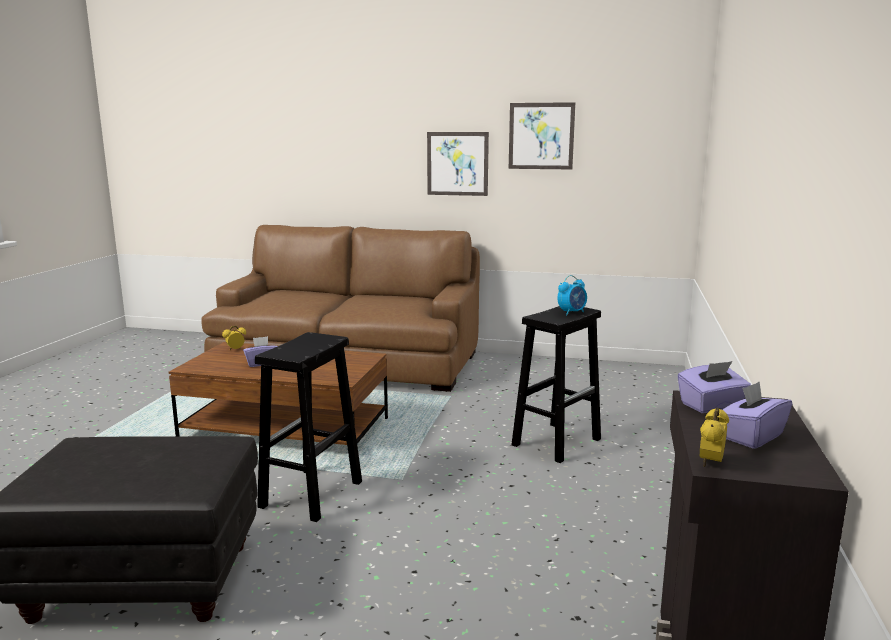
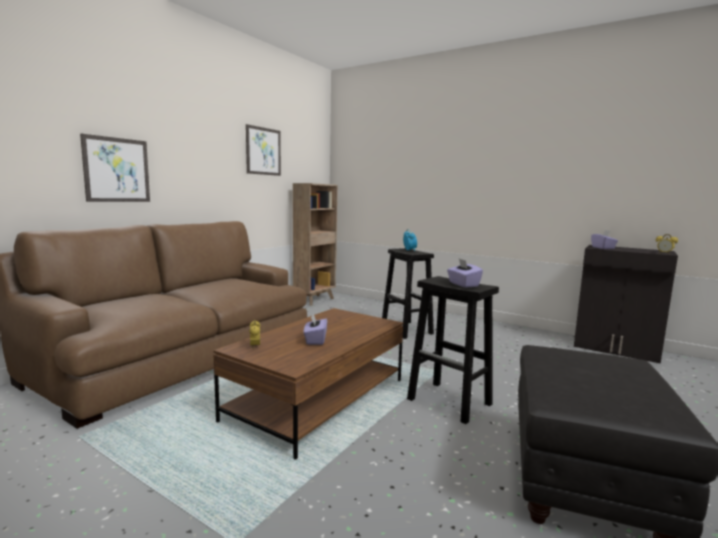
camera: 70 degrees left, 5 degrees down
(457, 163) = (214, 167): picture -> picture (117, 170)
(616, 368) = (315, 300): none -> brown bookcase
(751, 436) = (634, 249): purple tissue box -> purple tissue box (463, 284)

